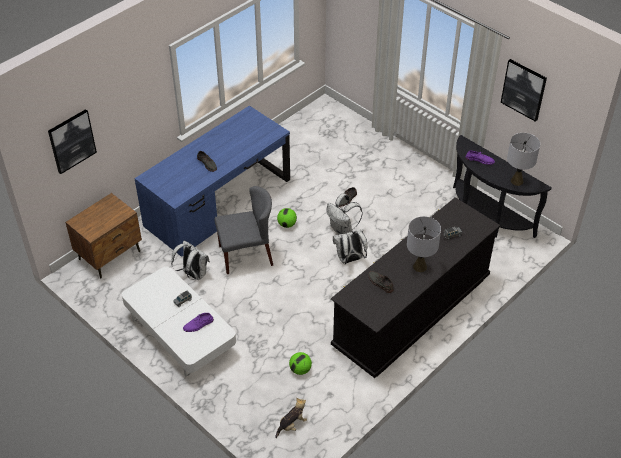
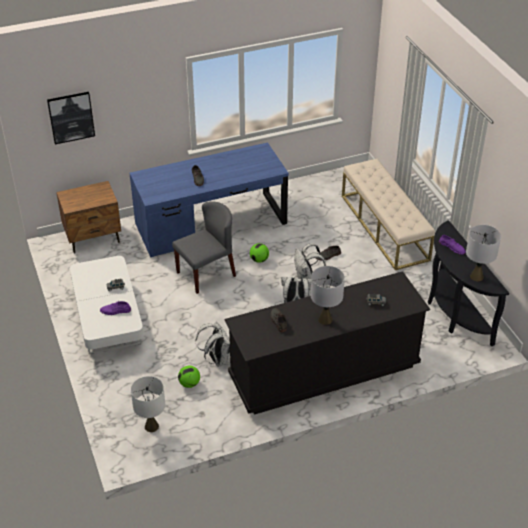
camera: 25 degrees right, 5 degrees down
(193, 274) = (151, 274): white backpack -> white backpack (217, 359)
(246, 255) = (206, 274): grey chair -> grey chair turned 45 degrees counterclockwise
(292, 425) = (151, 426): plush toy -> white table lamp
(379, 155) = (384, 227): none -> beige bench
(524, 89) = (504, 183): picture -> none

